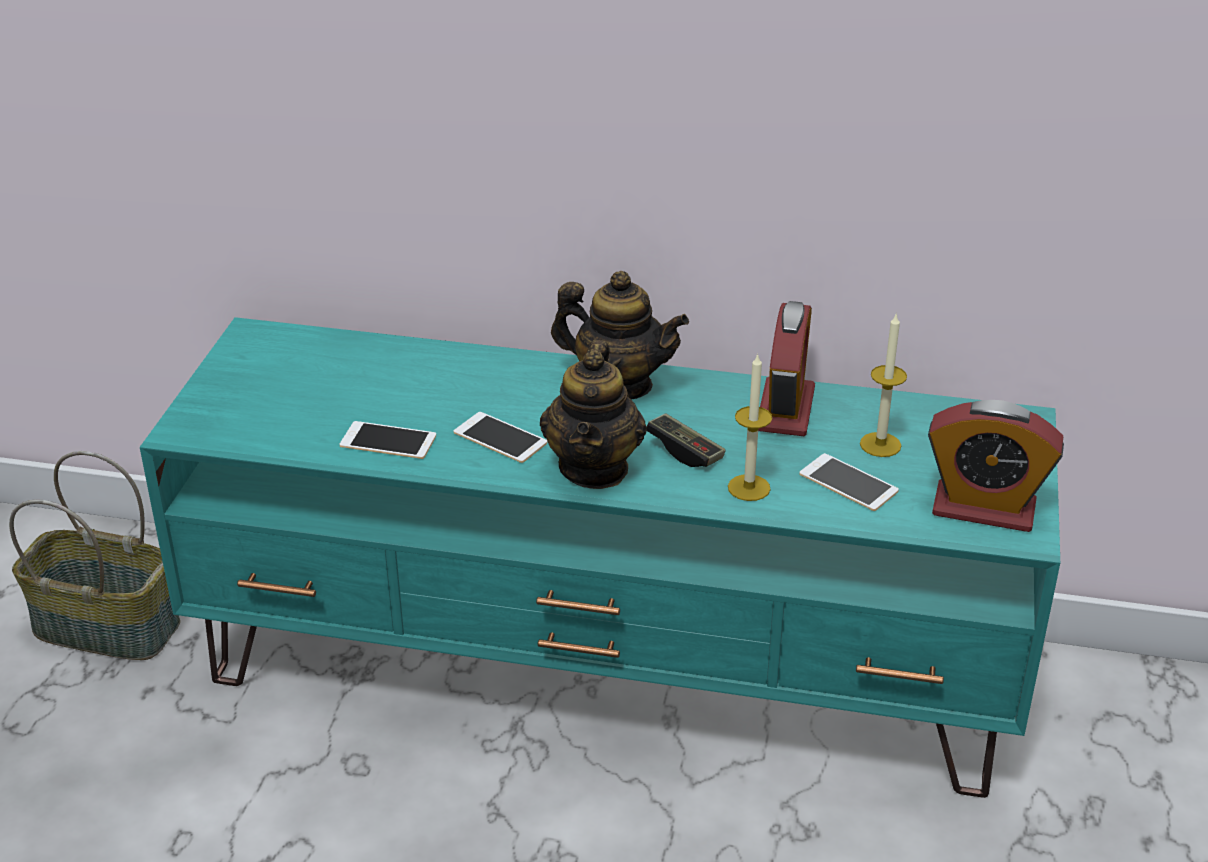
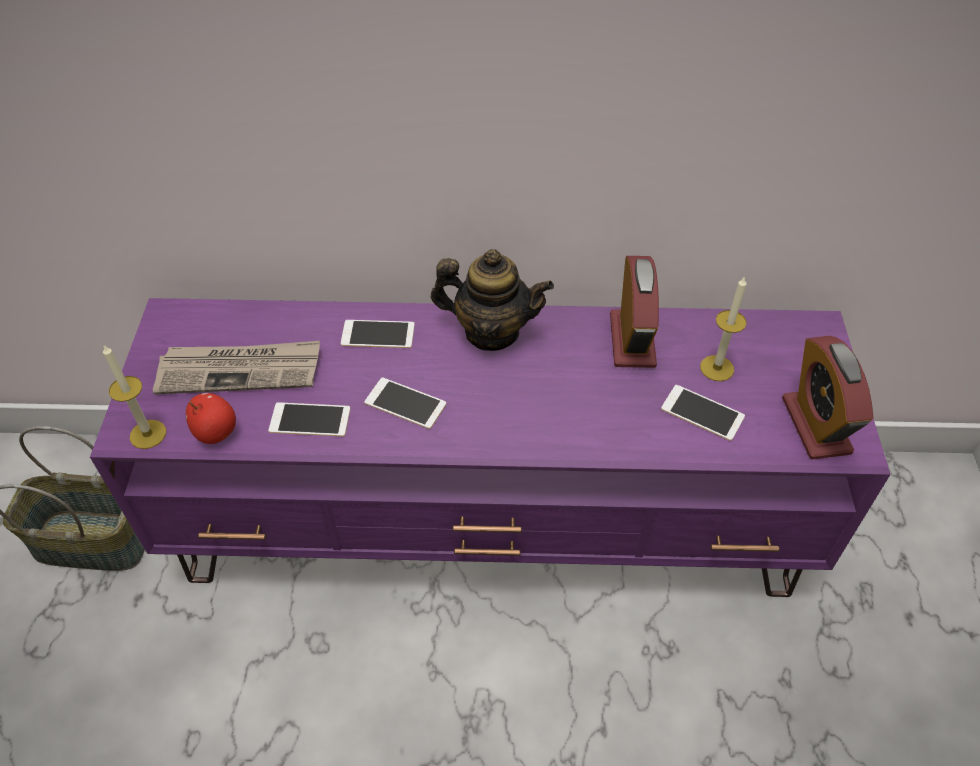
camera: 10 degrees left, 15 degrees up
(281, 440) = (215, 432): none -> apple
(321, 390) = (240, 370): none -> newspaper
(485, 374) = (378, 334): none -> phone
(594, 468) = (492, 426): teapot -> none
(607, 670) = (492, 523): turquoise tv stand -> purple tv stand
(685, 451) = (562, 397): game controller -> none
(749, 488) = (624, 429): candle -> candle (148, 434)
(983, 509) = (815, 425): alarm clock -> alarm clock turned 75 degrees clockwise

